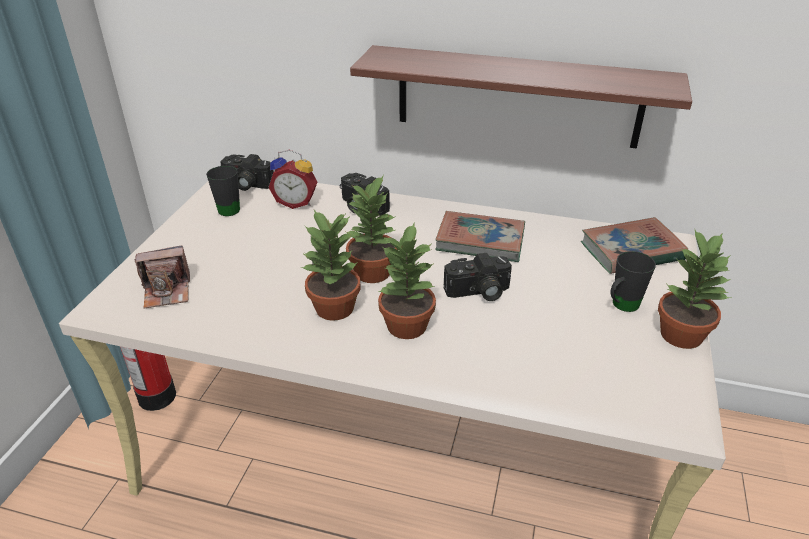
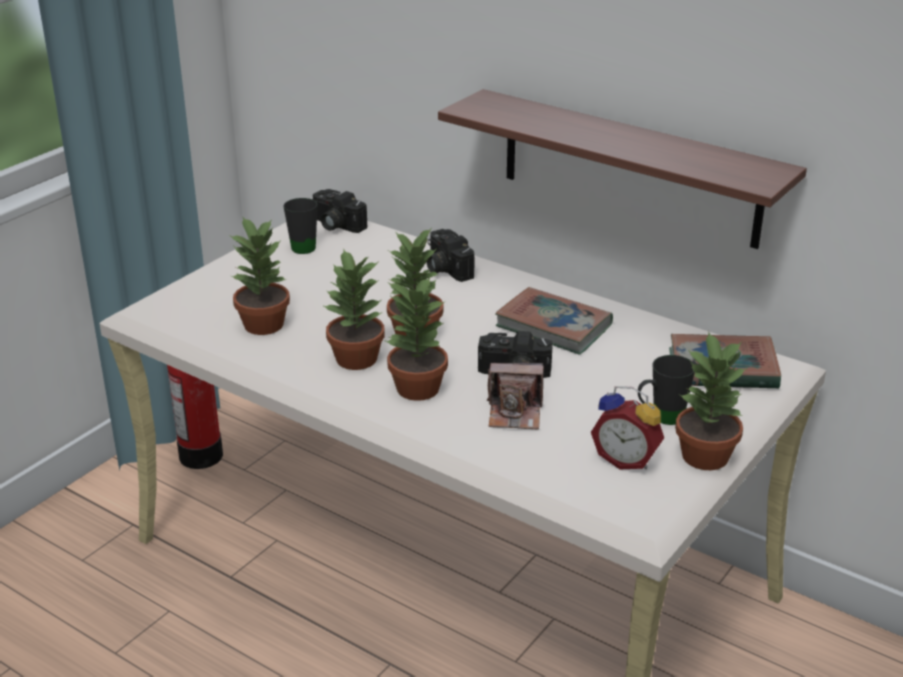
camera: 20 degrees right, 5 degrees down
(167, 291) = (205, 313): camera -> camera (515, 413)
(230, 291) = (264, 324): none -> potted plant
(296, 202) = (378, 252): alarm clock -> alarm clock (627, 459)

